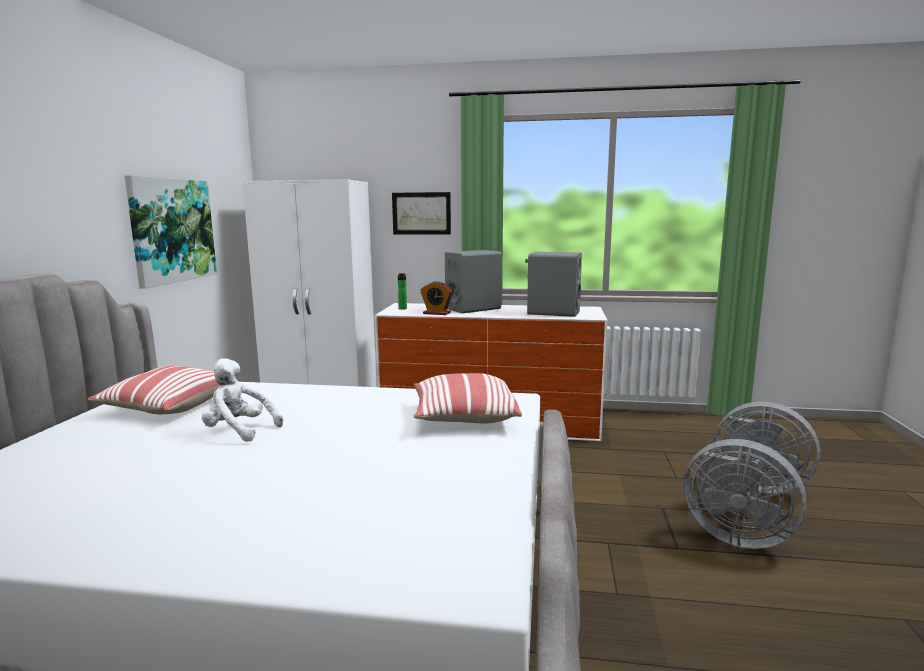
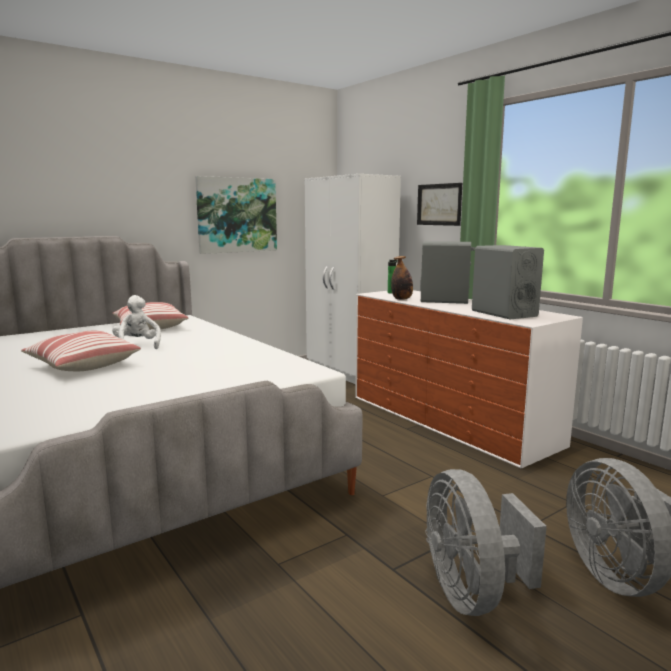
camera: 45 degrees right, 0 degrees up
(437, 313) = (402, 299): alarm clock -> bottle
(463, 417) = (247, 371): pillow -> pillow (82, 365)

